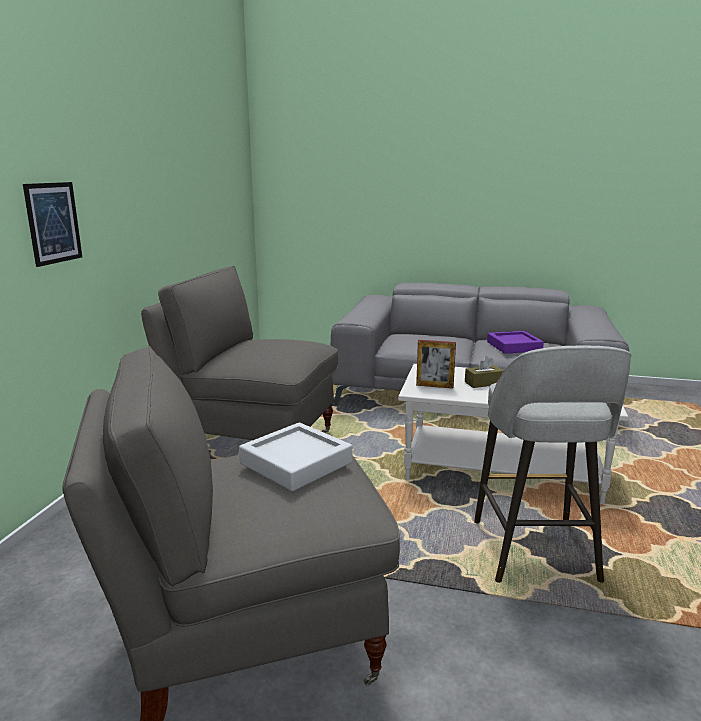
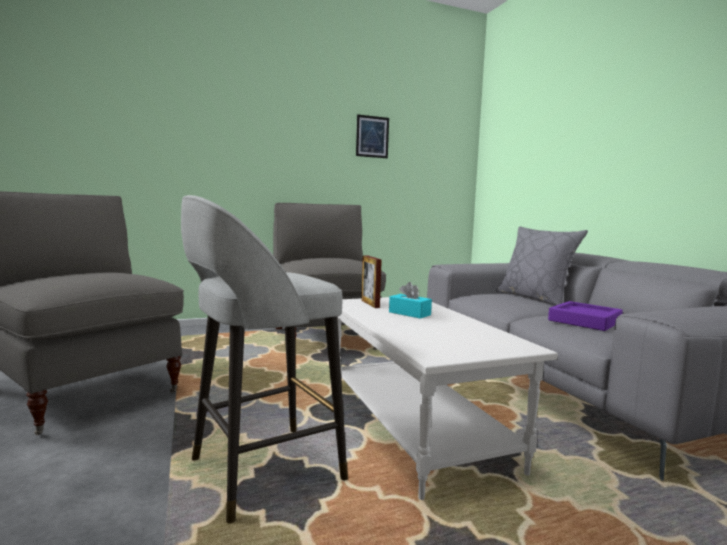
camera: 55 degrees right, 10 degrees down
(53, 223) = (226, 159): picture -> picture (372, 136)
(296, 463) = (105, 273): grey tray -> none
(426, 333) = (535, 298): none -> grey pillow
(483, 383) = (409, 313): brown tissue box -> turquoise tissue box

